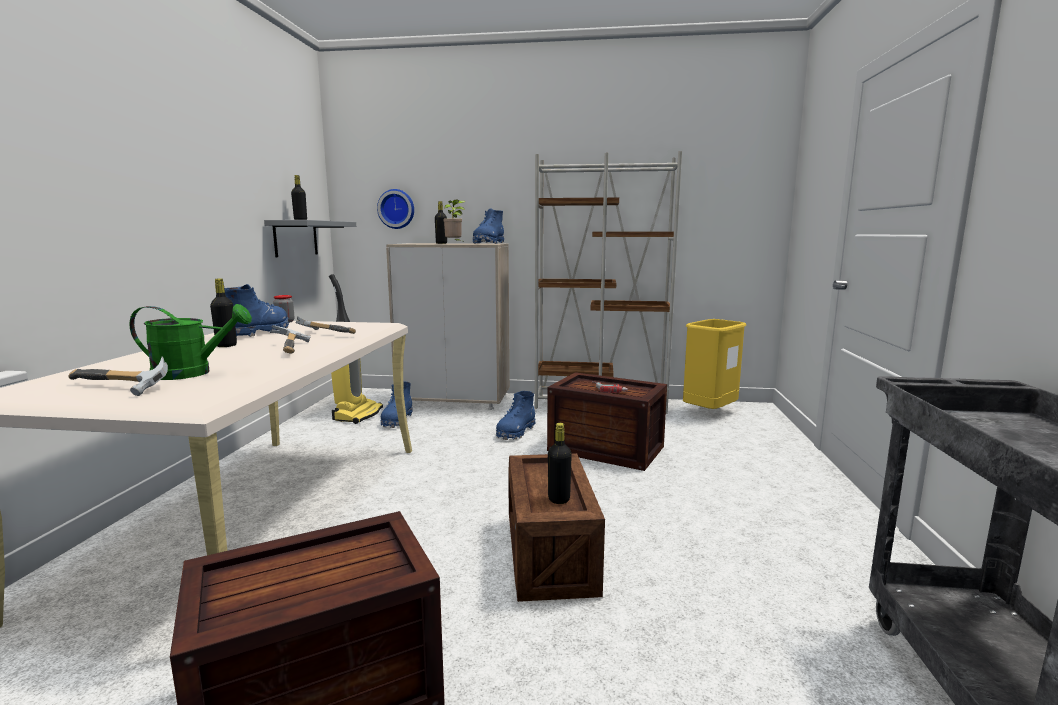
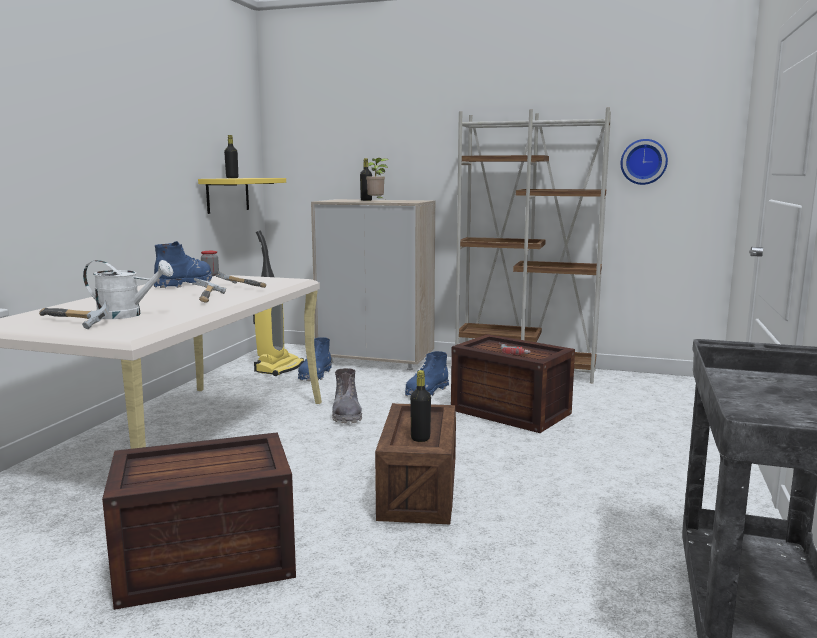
camera: 10 degrees right, 0 degrees up
(192, 373) = (127, 315): green watering can -> white watering can
(226, 345) = (156, 294): black bottle -> none
(296, 238) = (228, 195): grey shelf -> yellow shelf
(397, 209) = (326, 164): wall clock -> wall clock (643, 162)
(442, 463) = (346, 415): none -> grey boot
(488, 243) = (412, 201): blue boot -> none
(709, 413) = (640, 385): yellow trash can -> none

